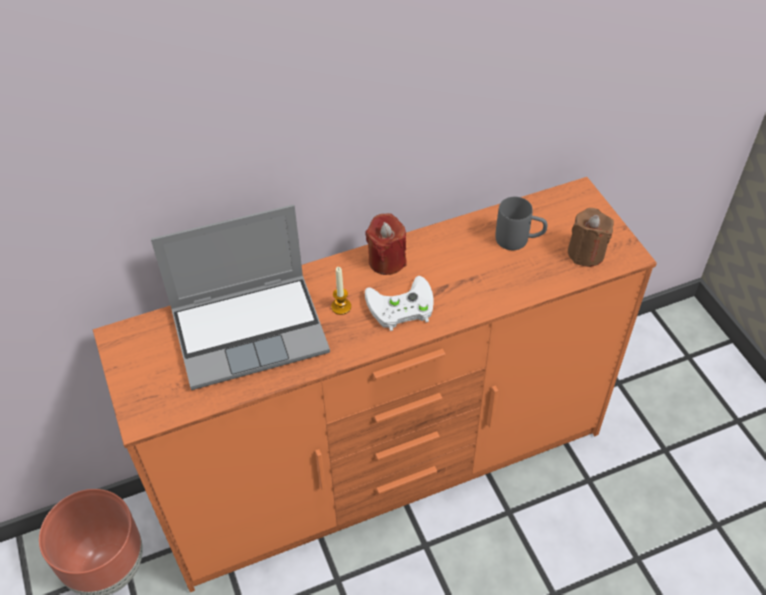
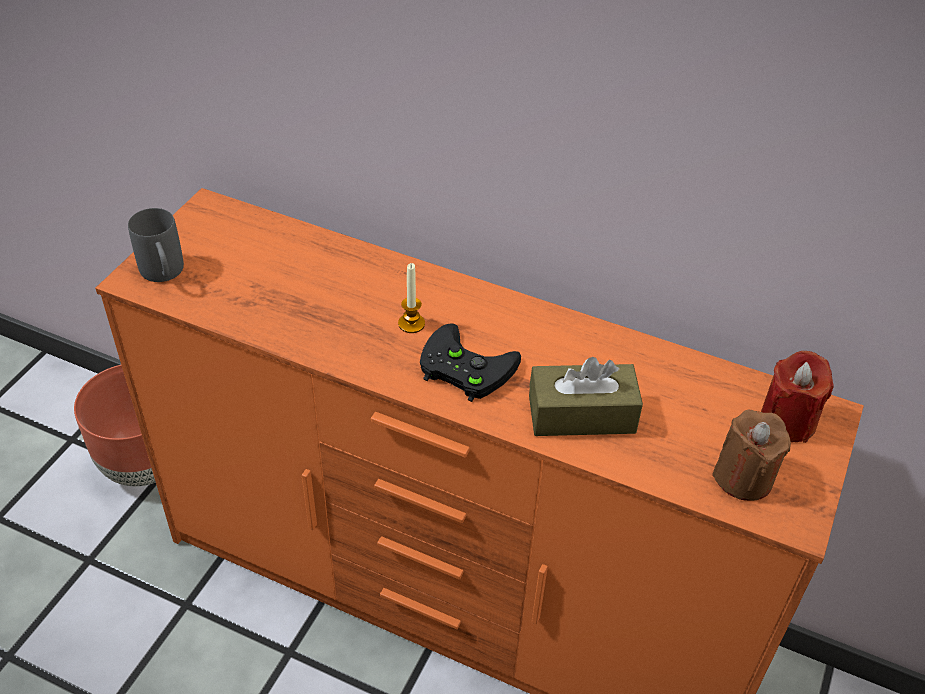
camera: 45 degrees right, 5 degrees down
(251, 330) = (310, 281): laptop -> none
(386, 261) = (512, 318): red candle -> red candle (787, 421)
(399, 308) = (462, 368): white game controller -> black game controller
(485, 283) = (581, 414): none -> brown tissue box
(519, 240) = (680, 405): grey mug -> grey mug (164, 275)

